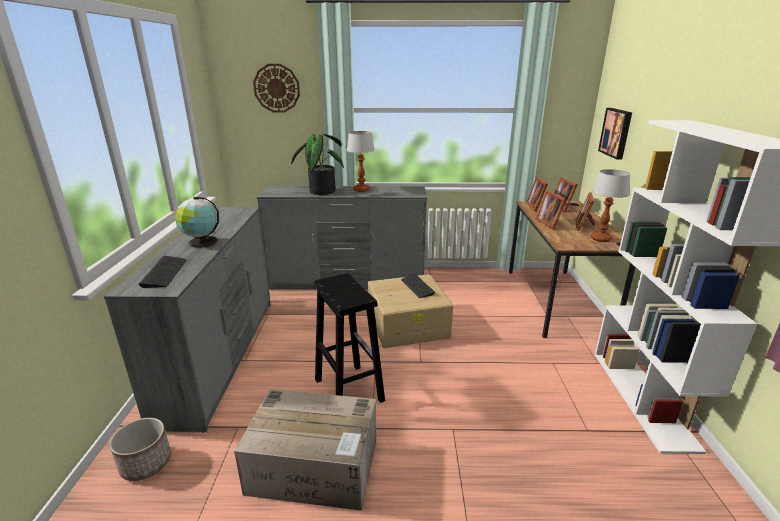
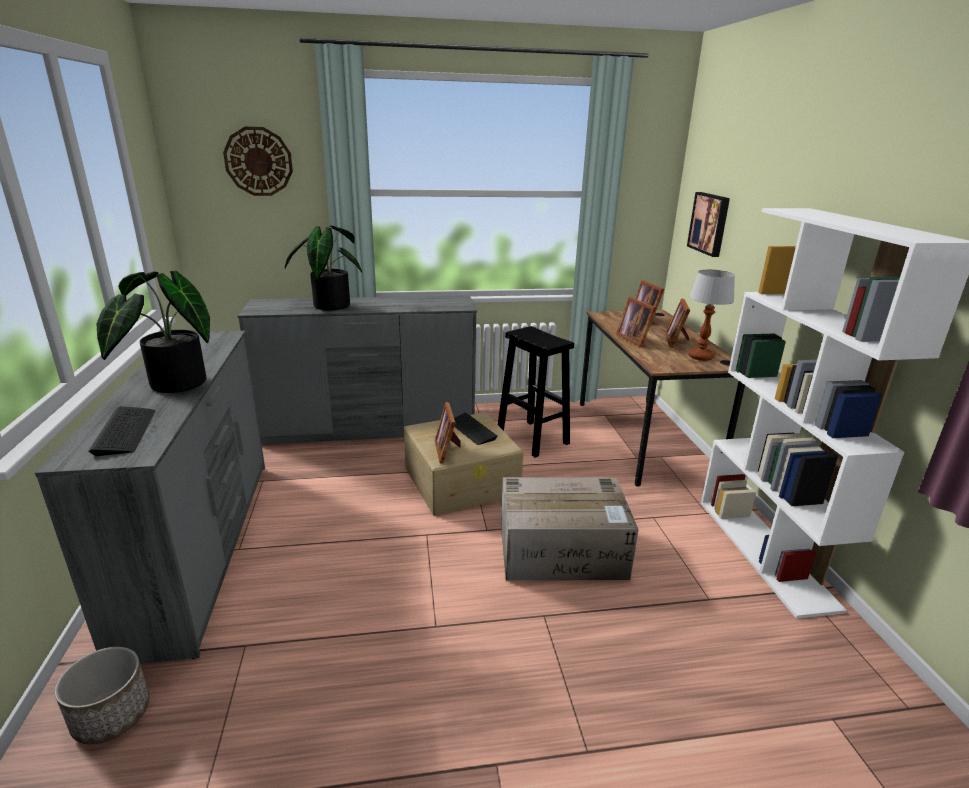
camera: 10 degrees left, 0 degrees up
(201, 243) = (171, 384): globe -> potted plant
(316, 466) = (368, 687): cardboard box -> cardboard box (563, 550)
(348, 389) = (395, 576): black stool -> black stool (531, 438)
(361, 190) = (385, 302): table lamp -> none
(536, 206) = (613, 318): picture frame -> picture frame (448, 450)

